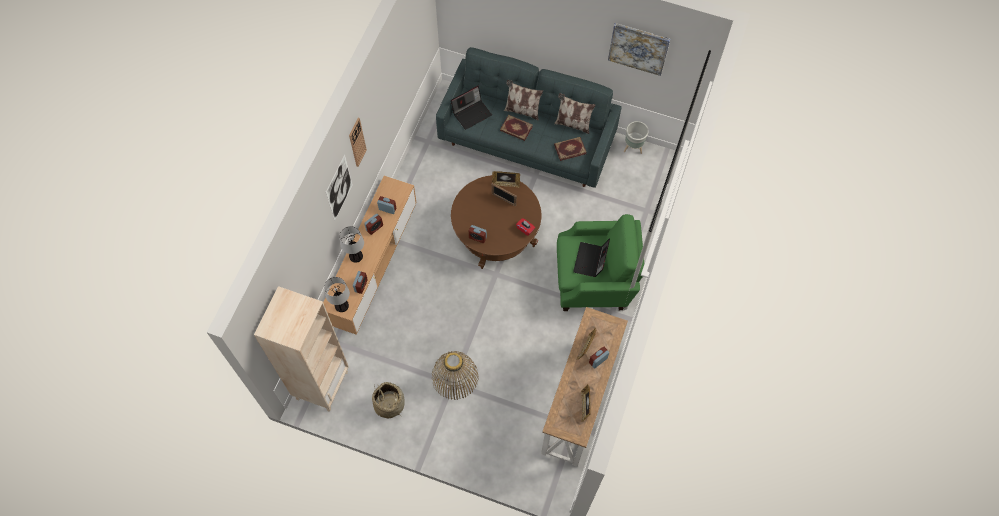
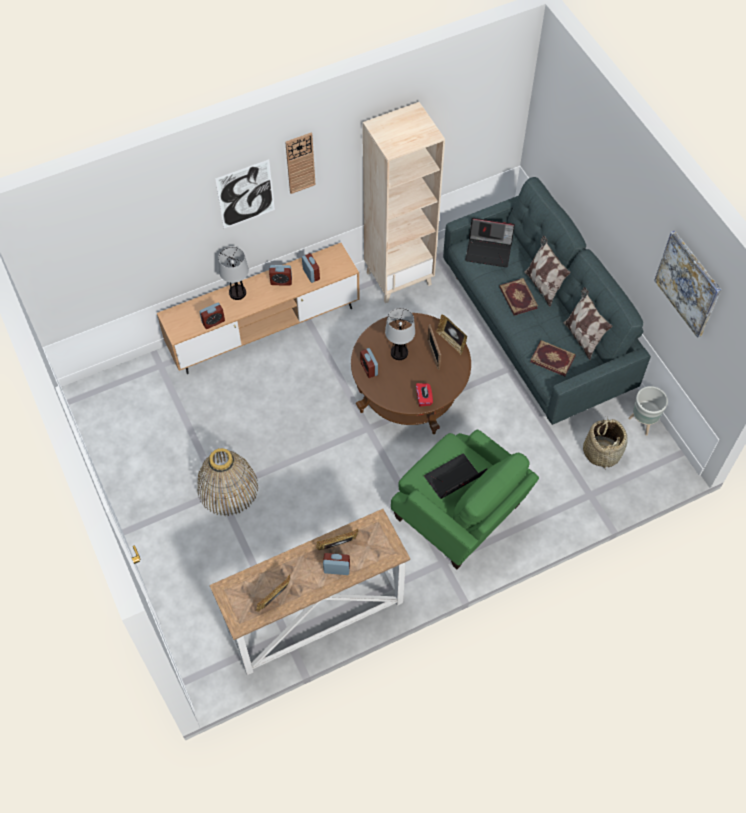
camera: 45 degrees right, 5 degrees down
(322, 384) = (110, 392): beige bookcase -> beige bookcase (399, 278)
(341, 305) = (178, 325): table lamp -> table lamp (399, 352)
(389, 404) = (145, 460): basket -> basket (602, 452)

